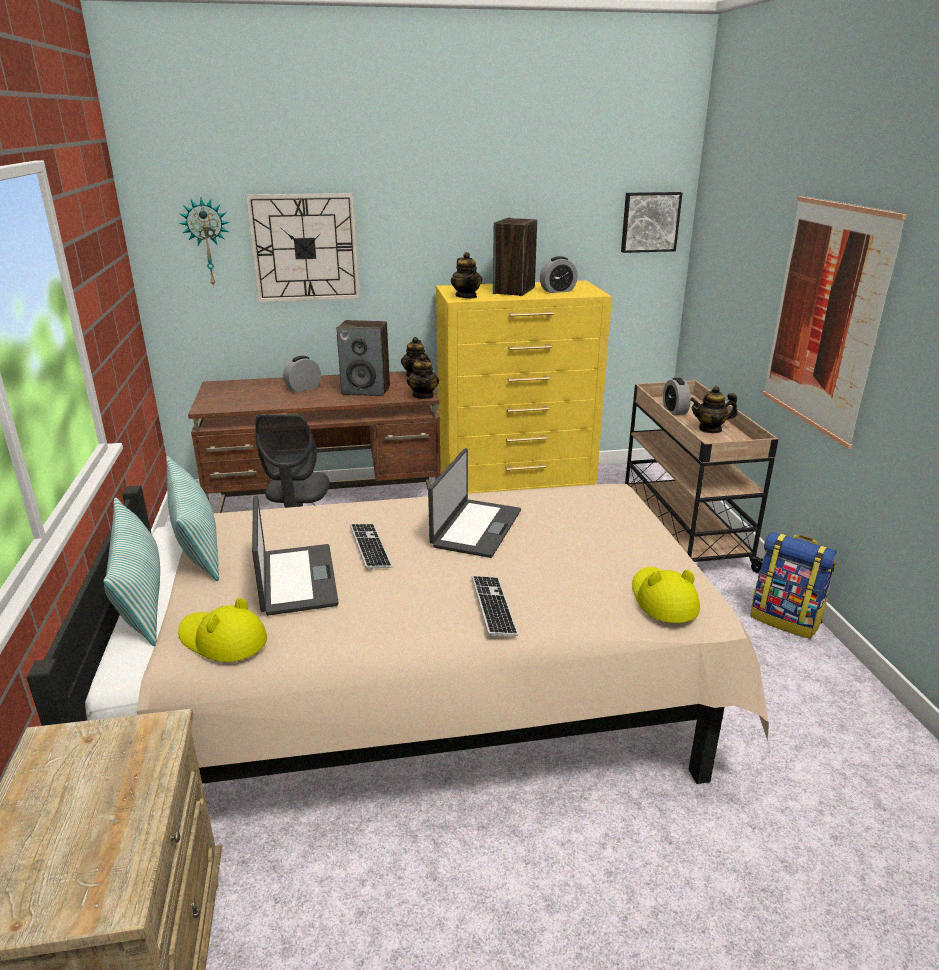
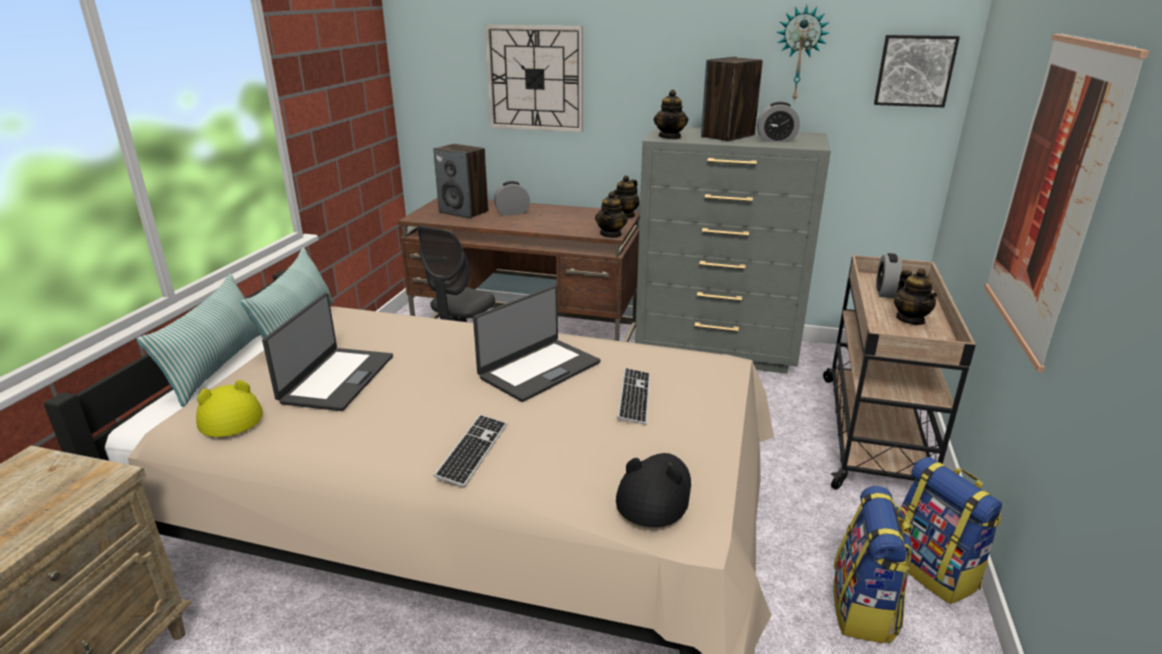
camera: 25 degrees right, 0 degrees up
(207, 242) = (452, 68): wall clock -> wall clock (800, 54)
(366, 390) = (564, 222): speaker -> speaker (464, 212)
(370, 547) = (426, 365): keyboard -> keyboard (634, 397)
(516, 489) = (717, 350): yellow dresser -> grey dresser
(662, 599) = (655, 494): yellow hat -> black hat
(710, 429) = (910, 319): teapot -> teapot turned 120 degrees counterclockwise
(761, 660) = (864, 609): none -> backpack

